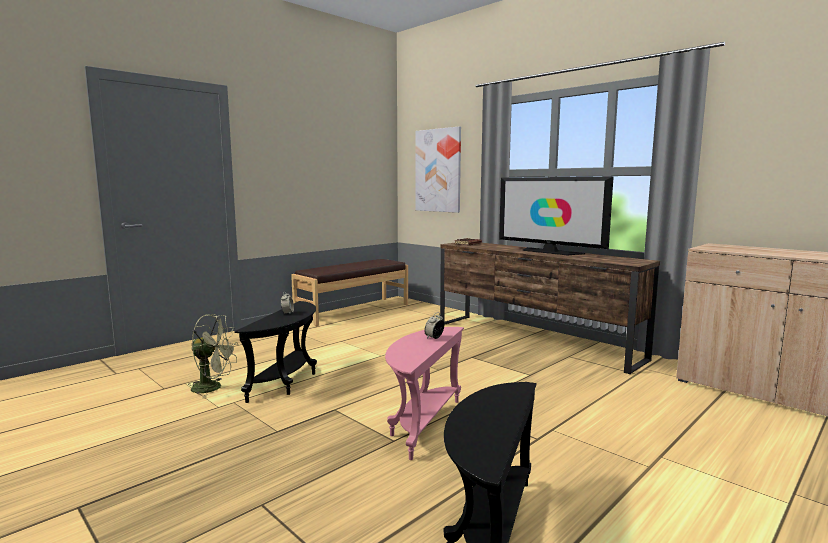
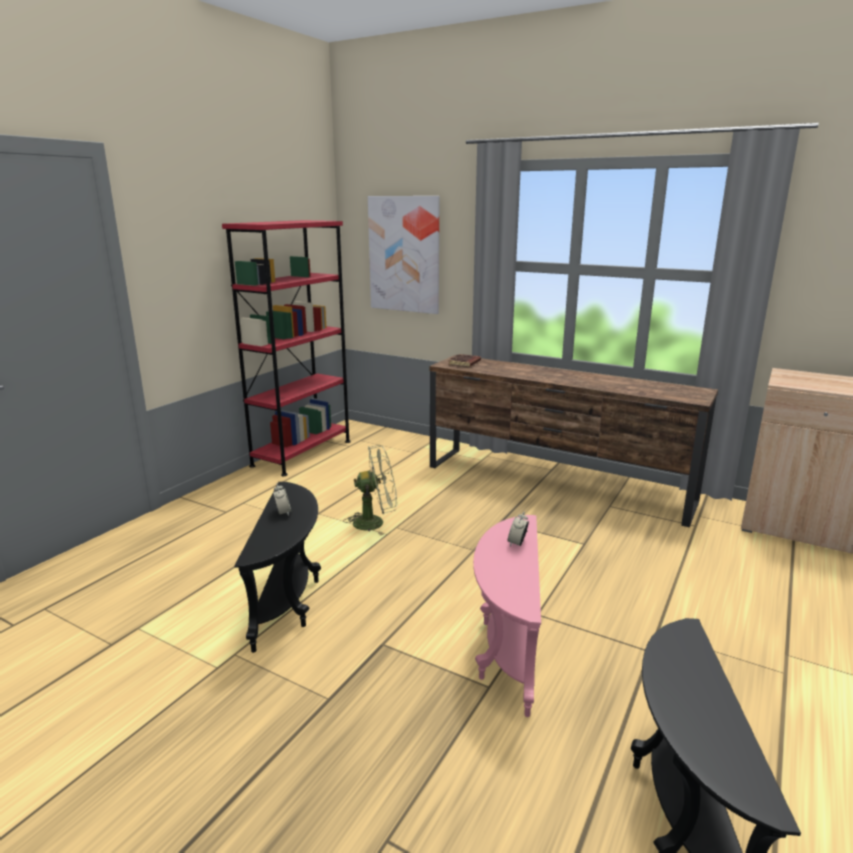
camera: 15 degrees left, 10 degrees up
(213, 388) = (187, 631): green fan -> green fan (375, 522)
(353, 311) = (302, 453): brown bench -> red bookcase
(550, 252) = (580, 377): television -> none

